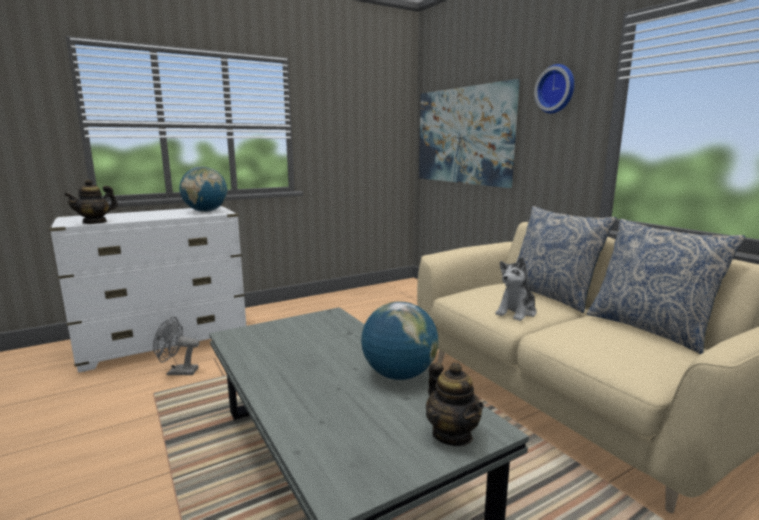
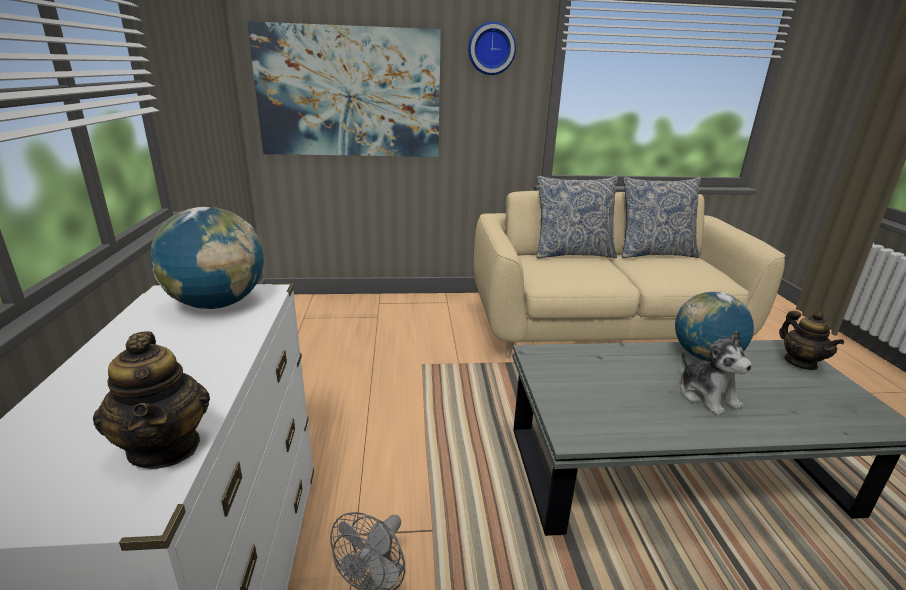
camera: 65 degrees left, 10 degrees up
(452, 434) = (800, 363): teapot -> teapot turned 75 degrees clockwise
(516, 312) = (605, 275): plush toy -> plush toy (707, 396)

